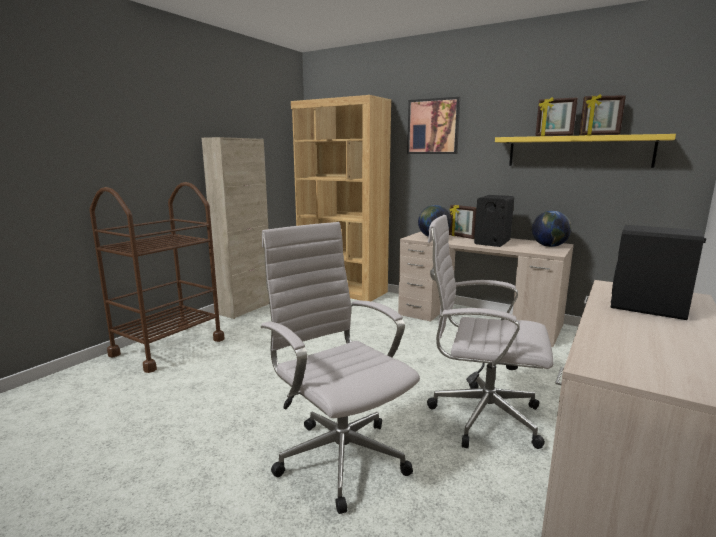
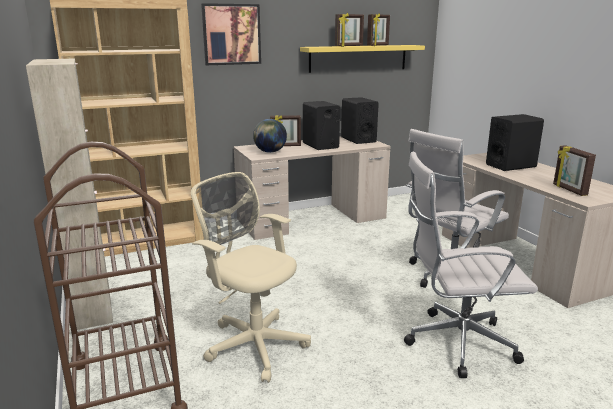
camera: 55 degrees left, 5 degrees up
(248, 364) = (253, 343): none -> beige office chair
(549, 246) = (358, 139): globe -> black speaker
(620, 351) = (569, 190): none -> picture frame

